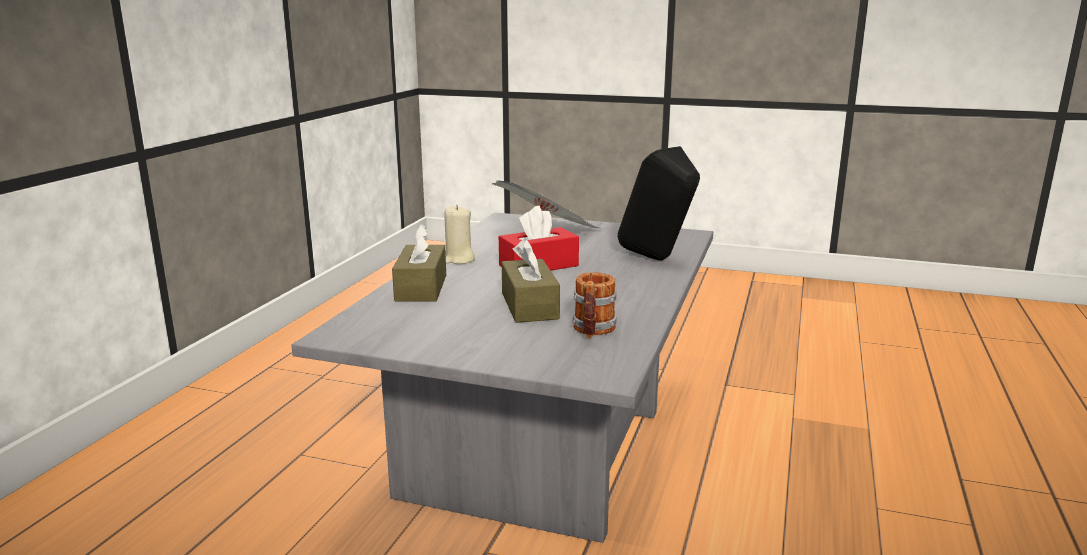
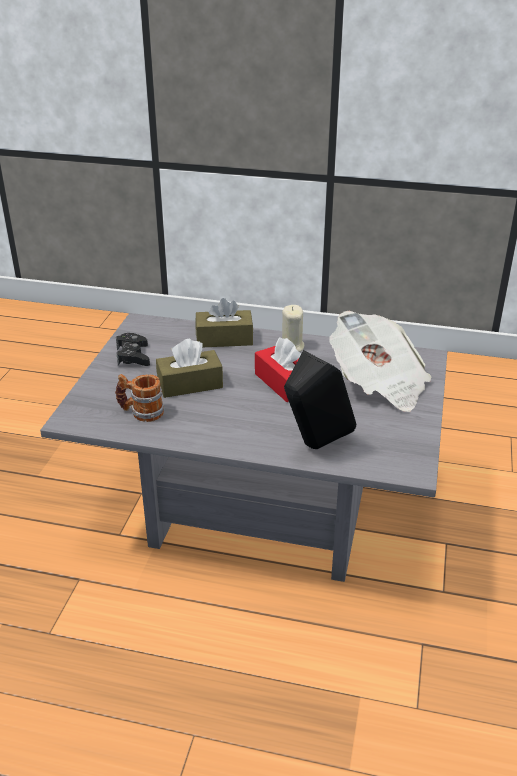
camera: 85 degrees right, 15 degrees up
(440, 338) = (133, 356): none -> black game controller

